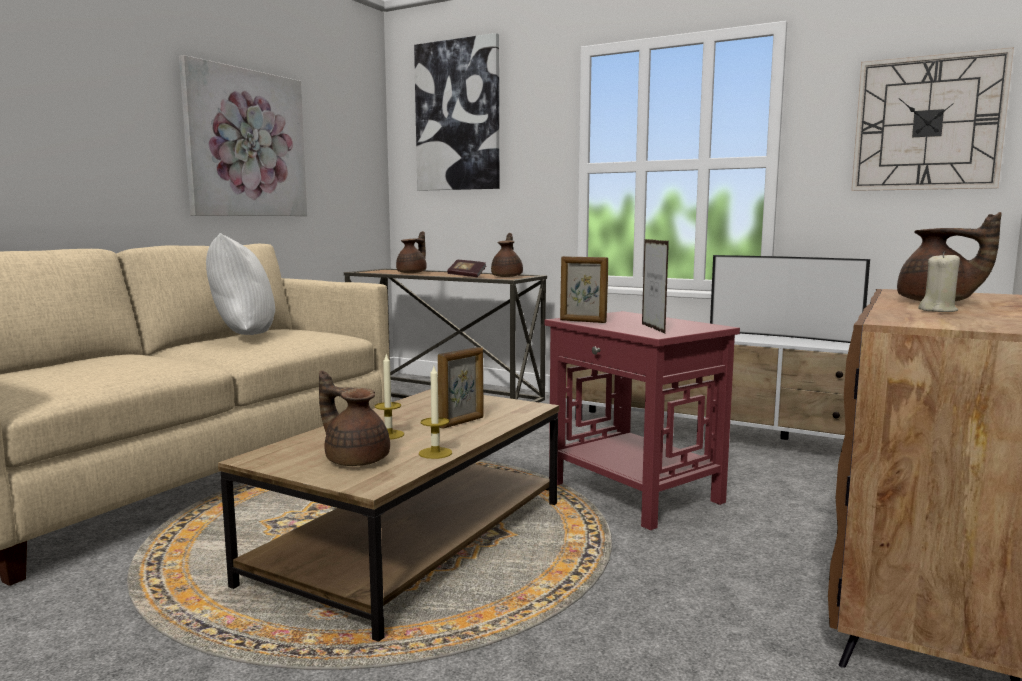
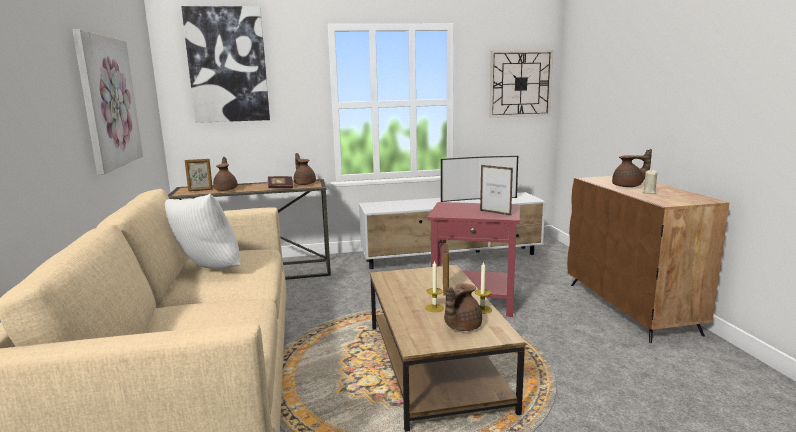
camera: 40 degrees left, 5 degrees up
(355, 459) = (461, 326): brown teapot -> brown teapot turned 45 degrees counterclockwise
(582, 321) = (450, 214): picture frame -> picture frame (200, 190)

